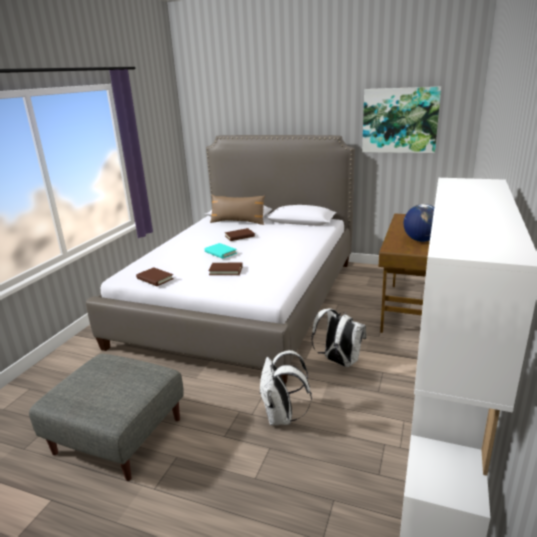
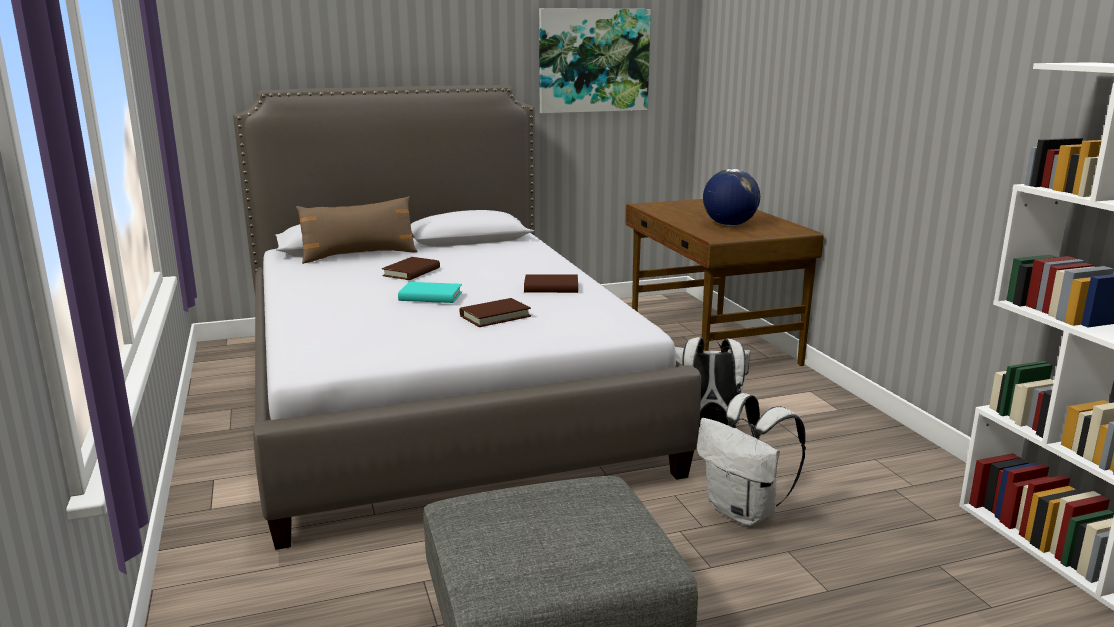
camera: 40 degrees left, 5 degrees down
(155, 279) = (392, 351): brown book -> brown book (551, 287)

